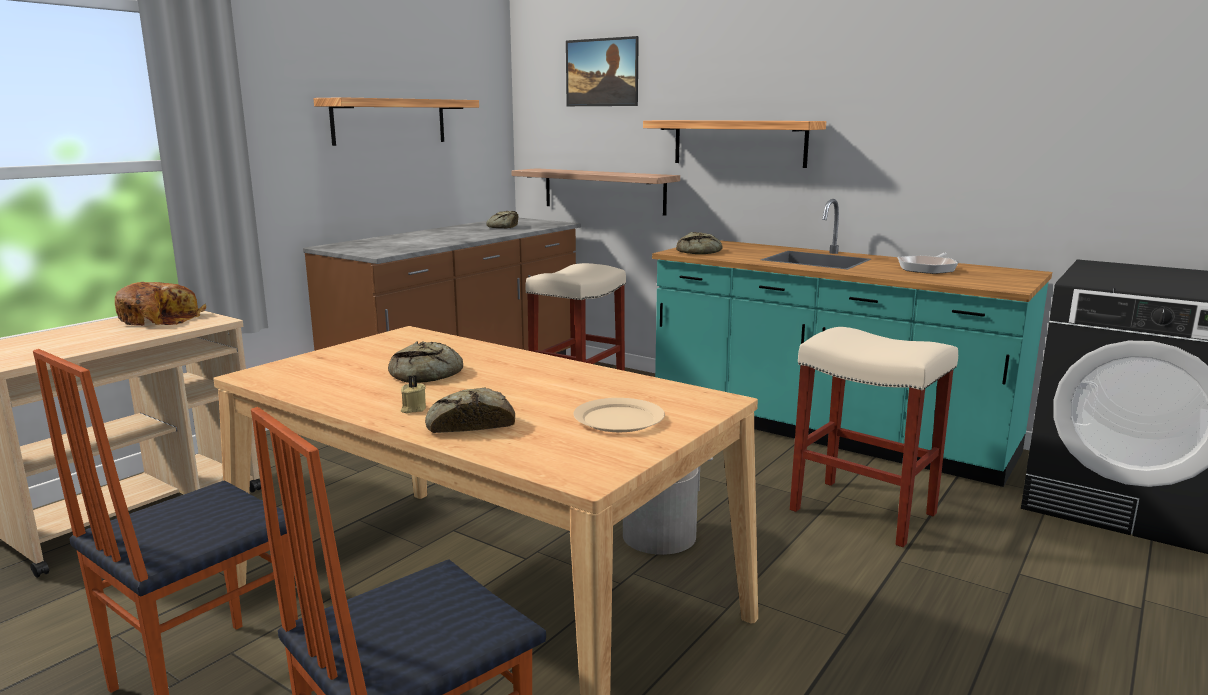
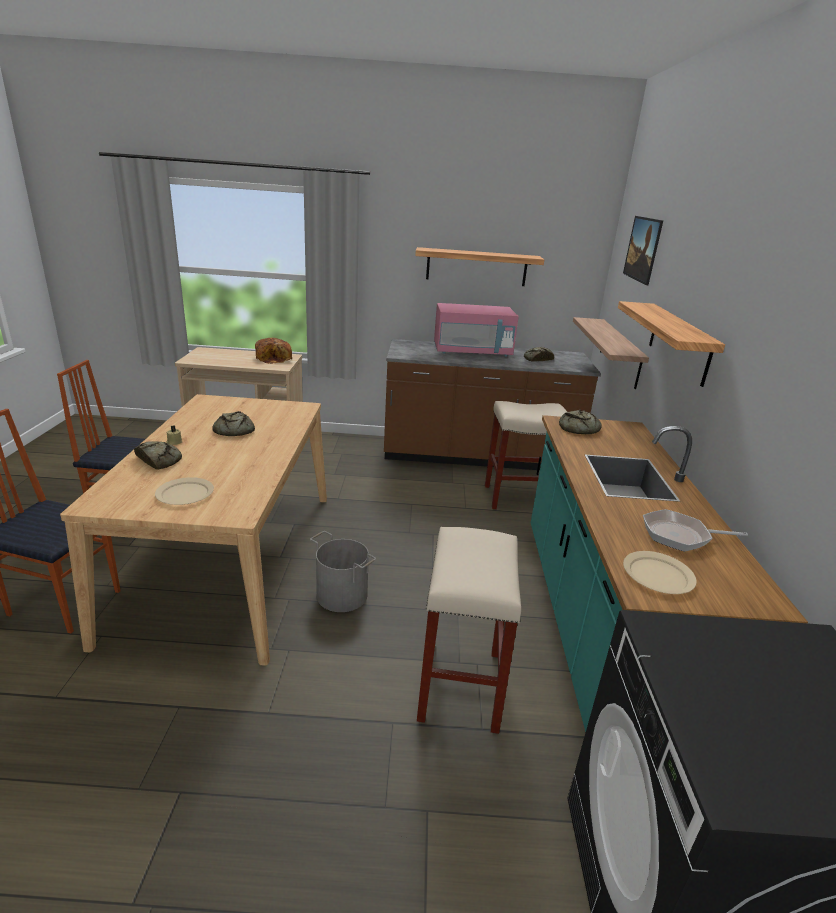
camera: 55 degrees right, 10 degrees up
(433, 236) = (472, 352): none -> pink microwave
(985, 282) = (657, 575): none -> beige plate

